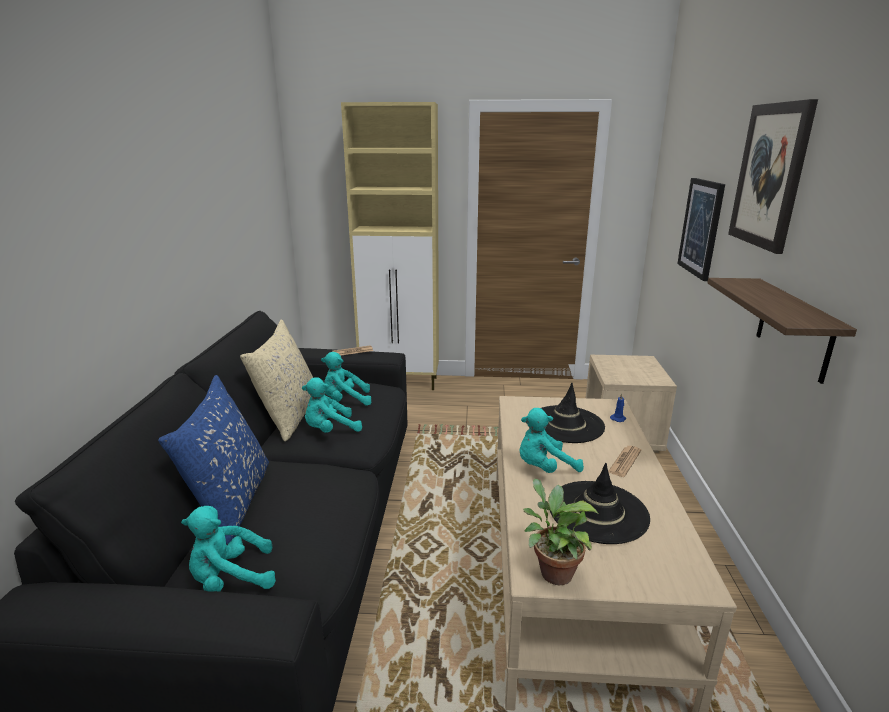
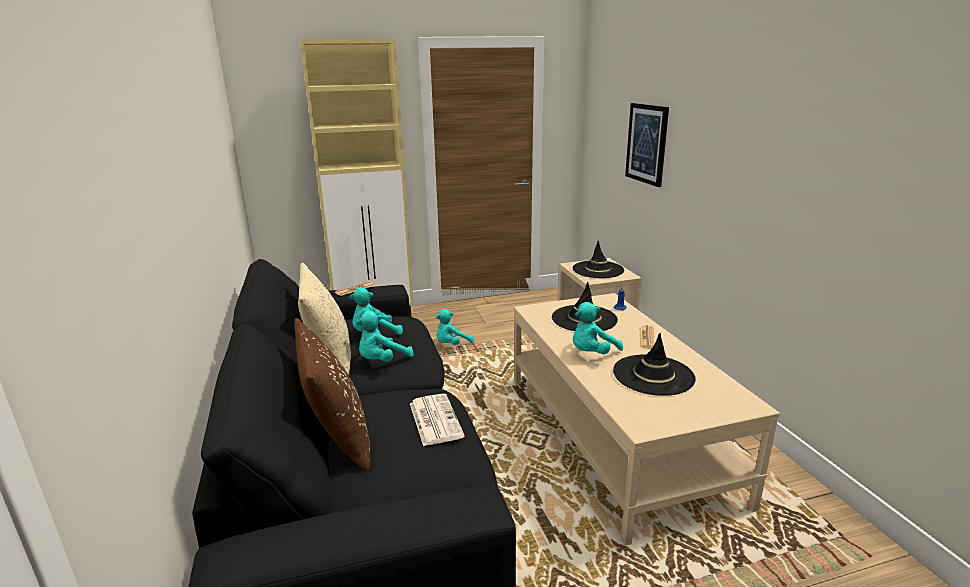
camera: 20 degrees left, 0 degrees up
(230, 579) = (396, 494): turquoise plush toy -> turquoise plush toy (452, 344)
(231, 501) = (337, 436): blue pillow -> brown pillow
(328, 506) = (434, 419): none -> newspaper
(552, 571) = (651, 421): potted plant -> none
(630, 368) = (598, 270): none -> black hat
(770, 176) = (715, 99): picture -> none
(794, 329) = (756, 213): shelf -> none

